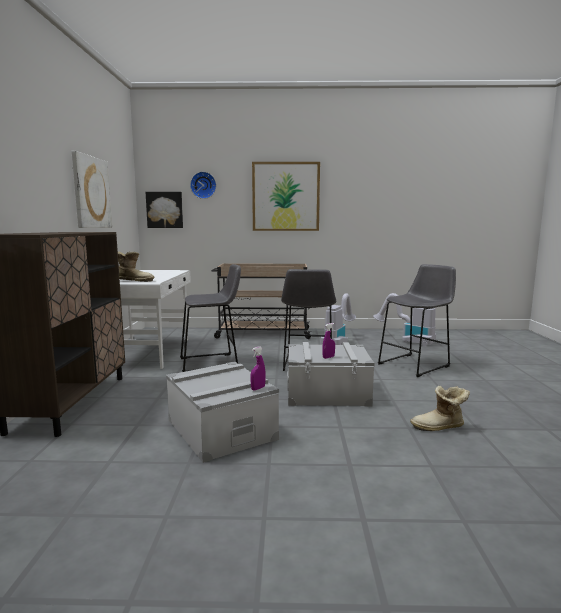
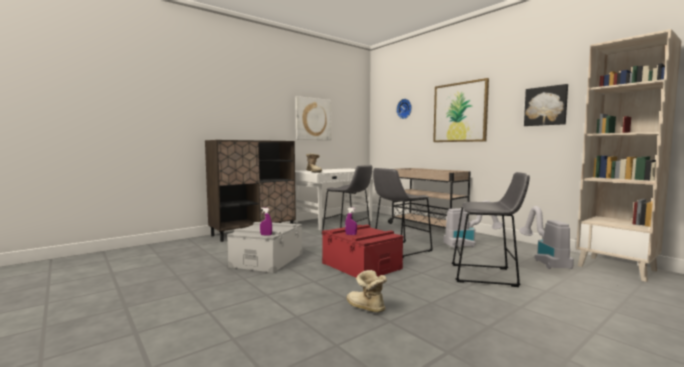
camera: 50 degrees right, 5 degrees down
(165, 210) = (383, 128): picture -> picture (545, 106)
(327, 392) = (361, 266): grey storage box -> red storage box
(445, 334) = (617, 268): none -> beige bookcase

